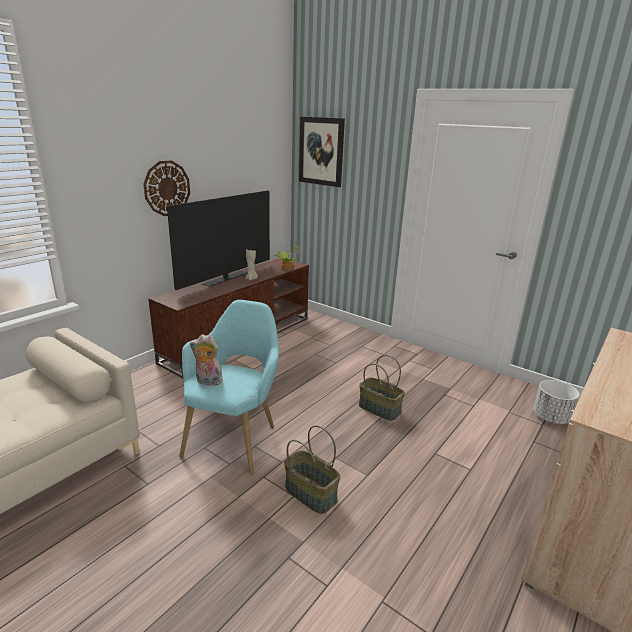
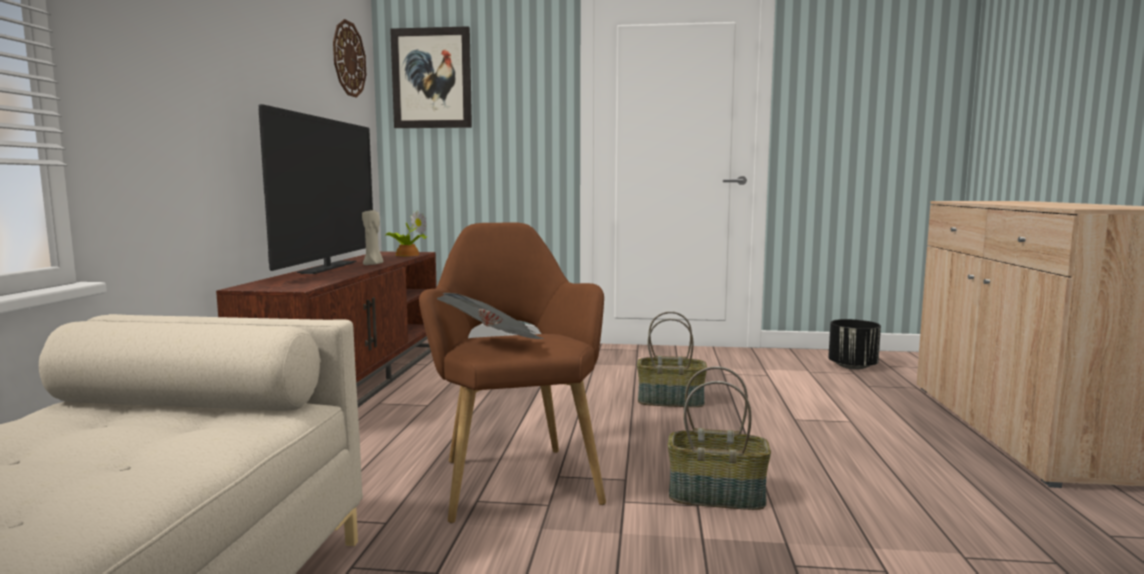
camera: 30 degrees left, 15 degrees down
(167, 188) = (235, 86): wall clock -> wall clock (348, 59)
(207, 381) = (493, 345): plush toy -> newspaper
(235, 438) = (514, 477): turquoise armchair -> brown armchair
(551, 417) = (853, 366): white planter -> black planter

